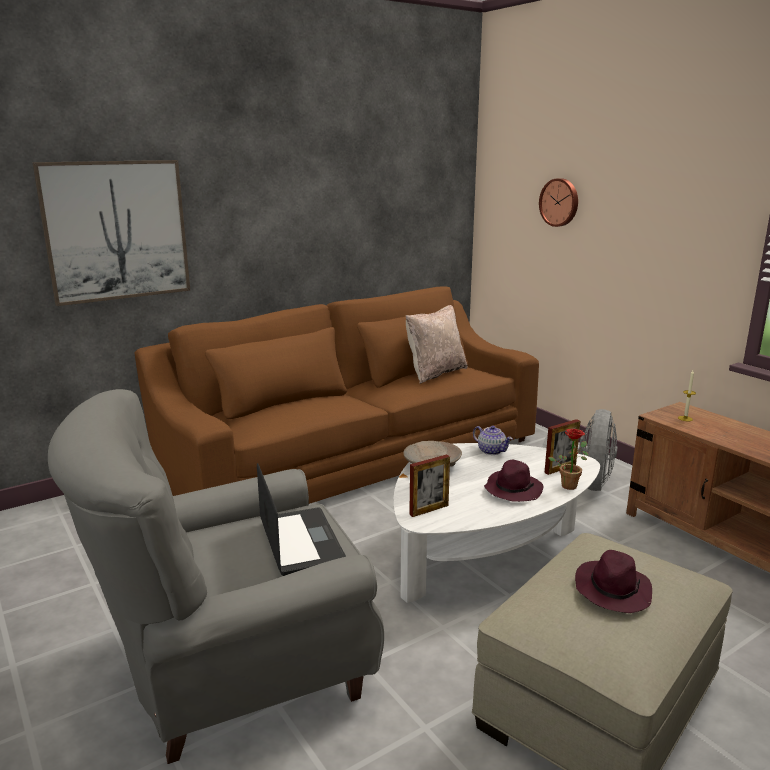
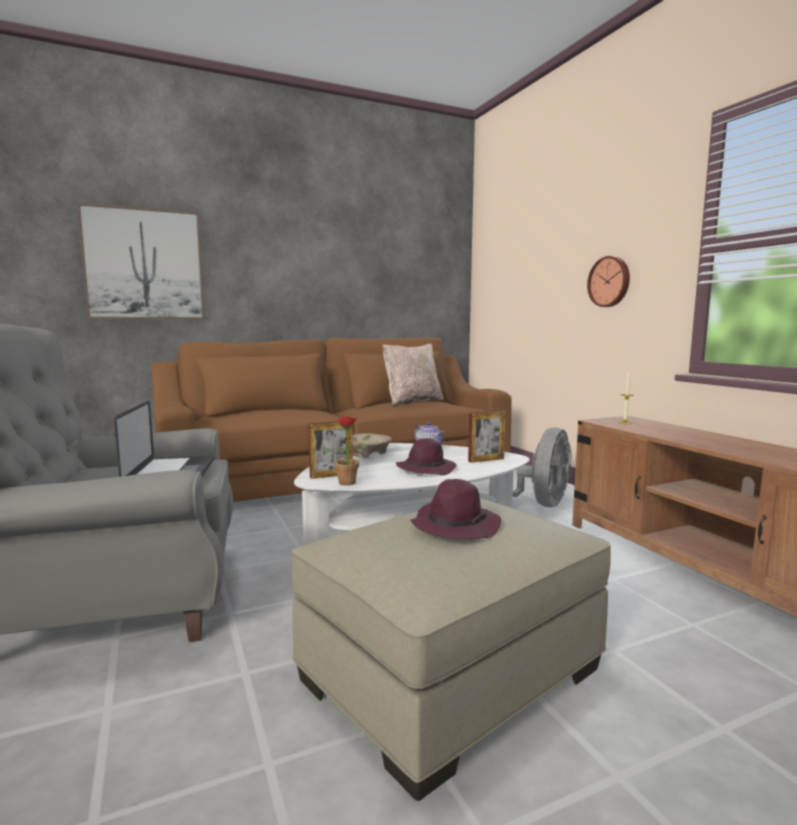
camera: 10 degrees right, 10 degrees down
(560, 202) = (531, 257): wall clock -> wall clock (610, 281)
(569, 484) = (486, 469): potted plant -> potted plant (349, 482)

